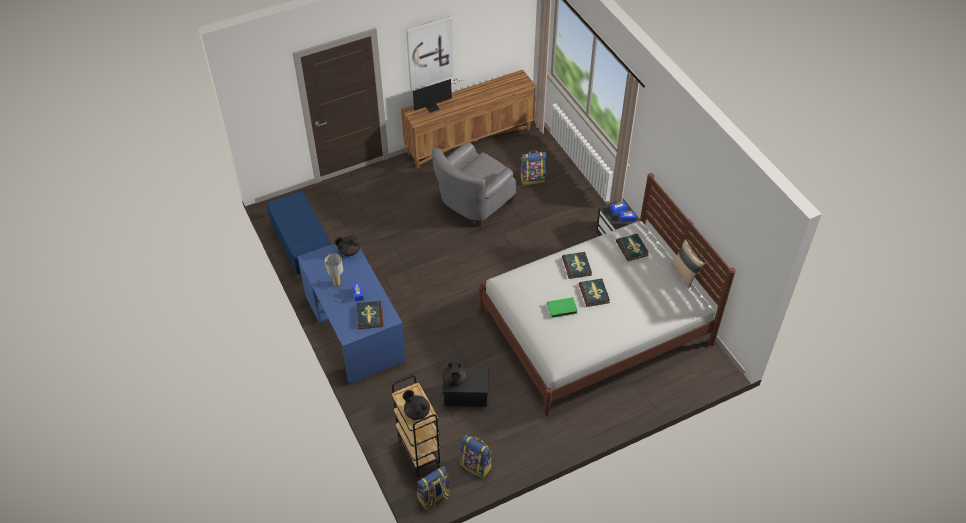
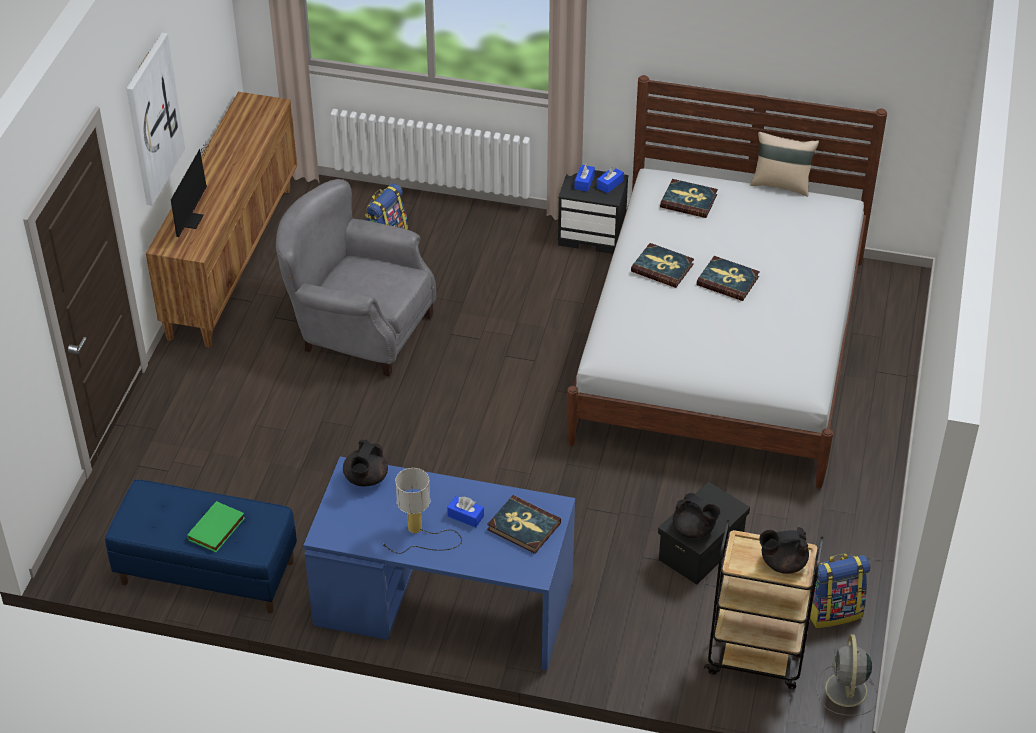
camera: 50 degrees left, 5 degrees down
(434, 497) = (846, 691): backpack -> grey fan
(474, 204) = (359, 330): grey armchair -> grey armchair turned 120 degrees clockwise
(562, 309) = (722, 326): green book -> green book (217, 530)

